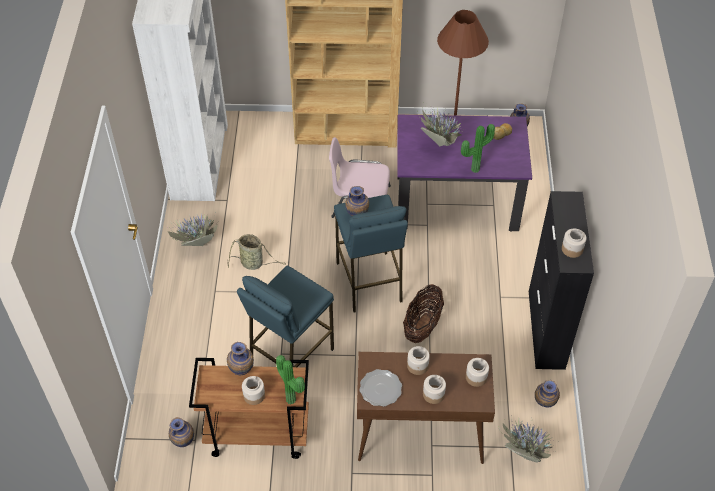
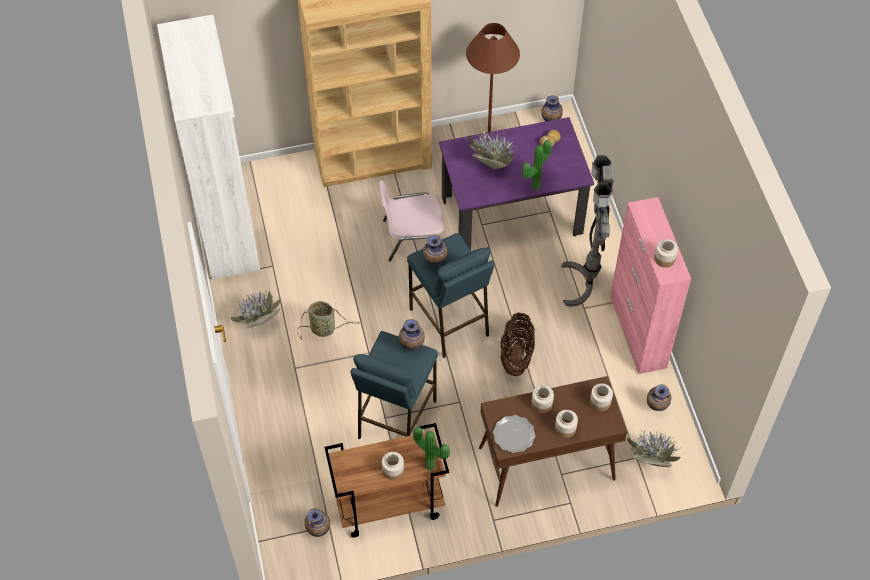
camera: 15 degrees left, 5 degrees up
(242, 371) = (373, 449): vase -> vase (412, 347)
(508, 276) = (585, 284): none -> grey floor lamp
(546, 330) = (638, 332): black cabinet -> pink cabinet

